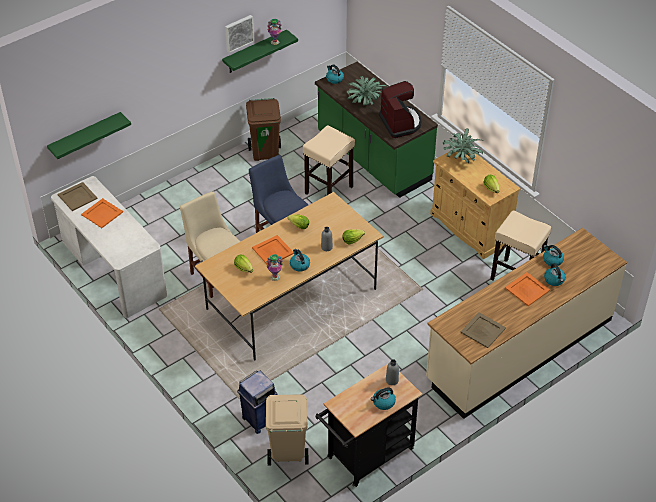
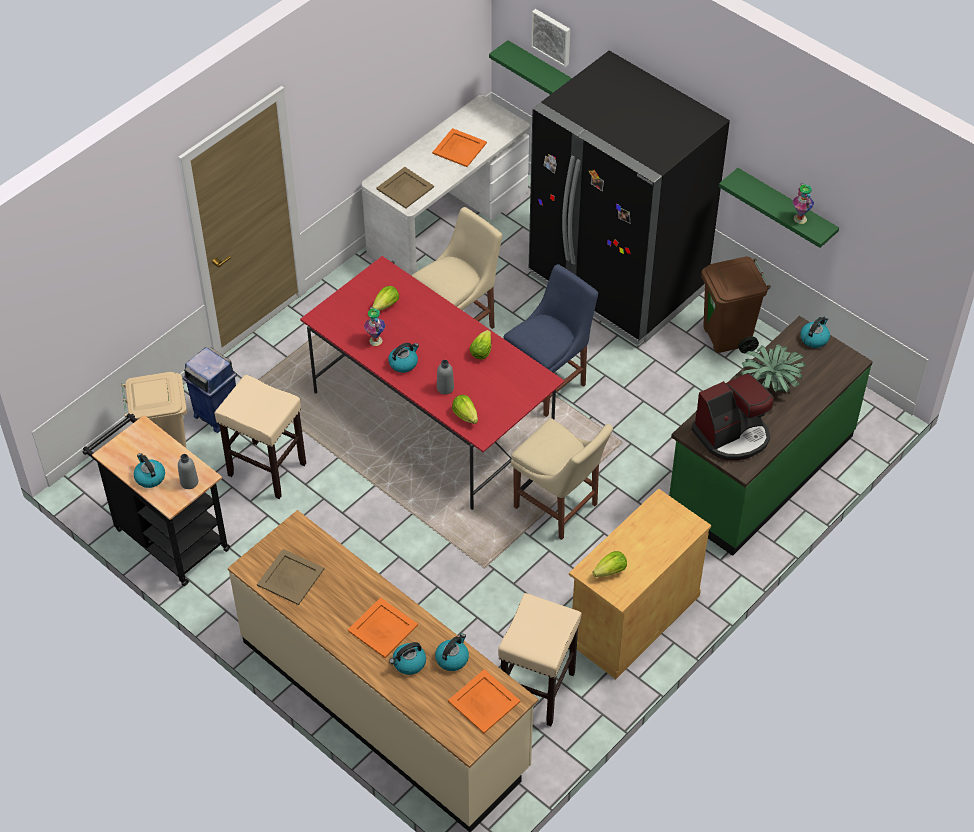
camera: 80 degrees right, 5 degrees up
(78, 197) = (485, 119): beige tray -> beige tray (405, 188)
(203, 193) = (617, 283): none -> black fridge
(238, 33) = (768, 158): picture -> picture (552, 36)
(273, 251) = (426, 331): orange tray -> orange tray (484, 702)
(291, 299) = (432, 415): beige dining table -> red dining table
(328, 190) = (666, 425): beige stool -> beige stool (266, 469)
(382, 248) = (558, 508): none -> beige chair
(462, 158) = (674, 526): potted plant -> none

